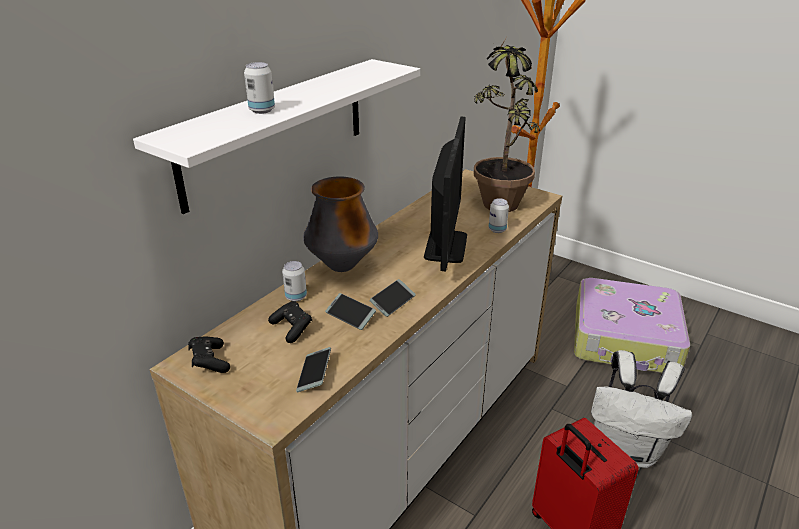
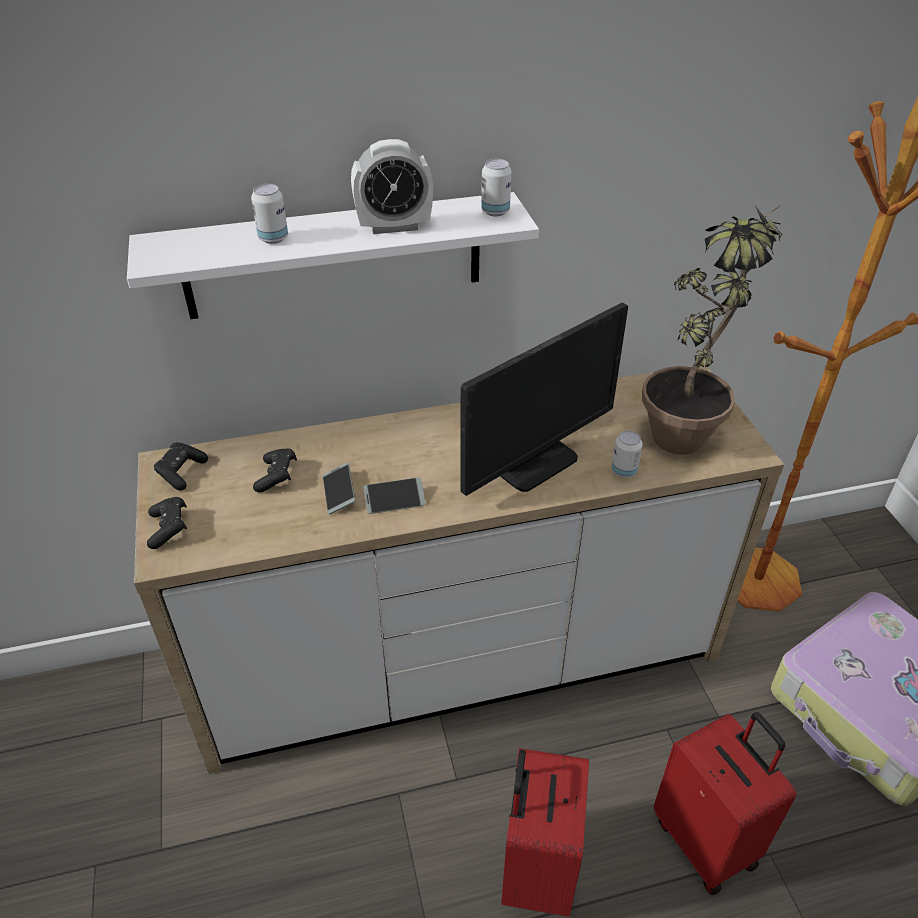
camera: 40 degrees right, 10 degrees up
(252, 399) = (169, 529): none -> black game controller
(296, 297) = (319, 444): can -> can (495, 211)
(314, 374) = (239, 535): phone -> none
(334, 86) = (394, 226): none -> alarm clock
(342, 266) = (401, 431): vase -> none
(626, 450) = (706, 841): white backpack -> red suitcase

